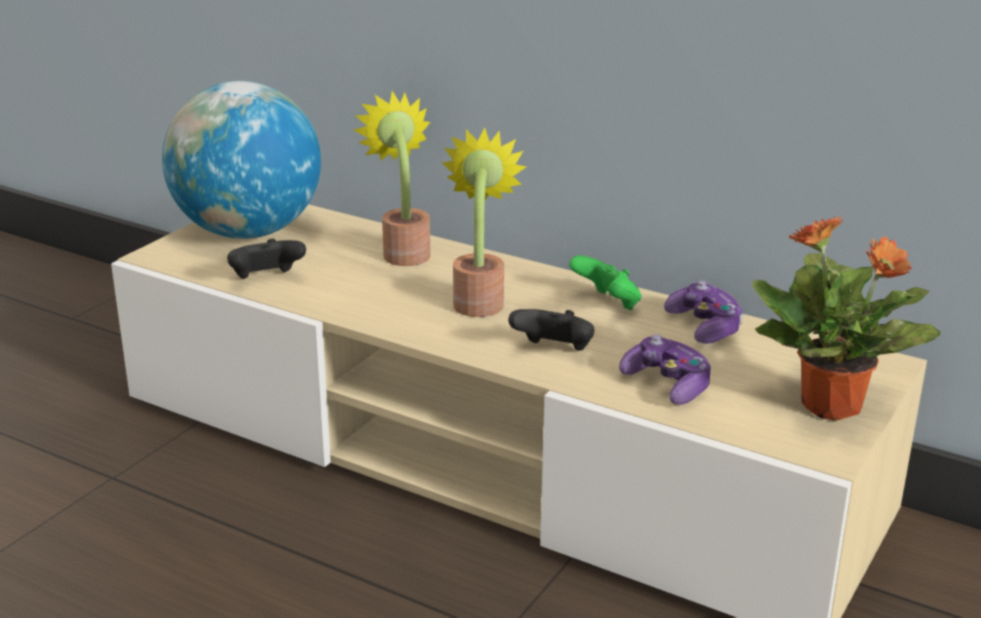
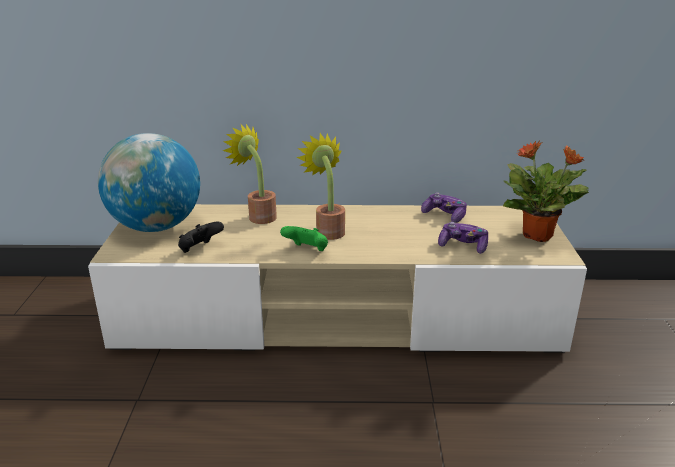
camera: 30 degrees left, 0 degrees up
(554, 352) = (395, 245): black game controller -> none
(607, 304) = (390, 216): green game controller -> green game controller (307, 251)

